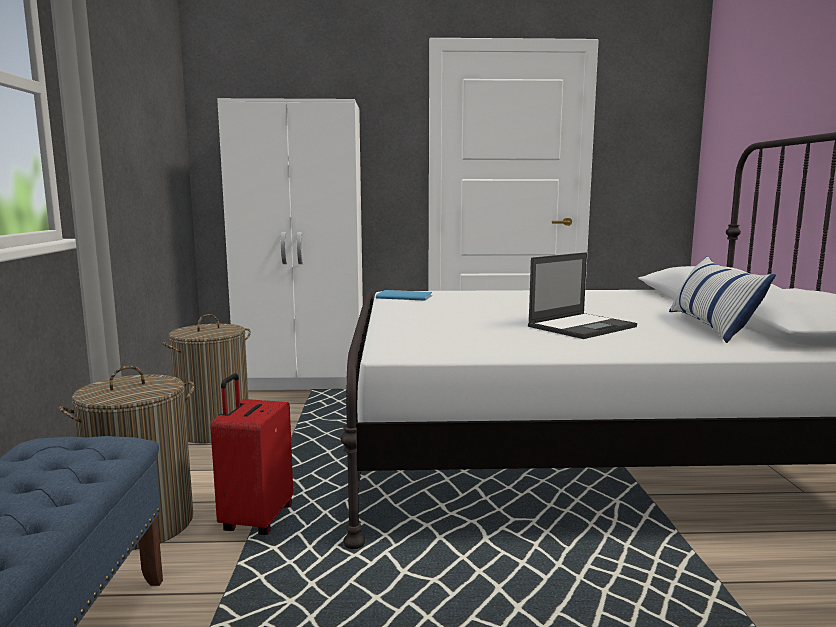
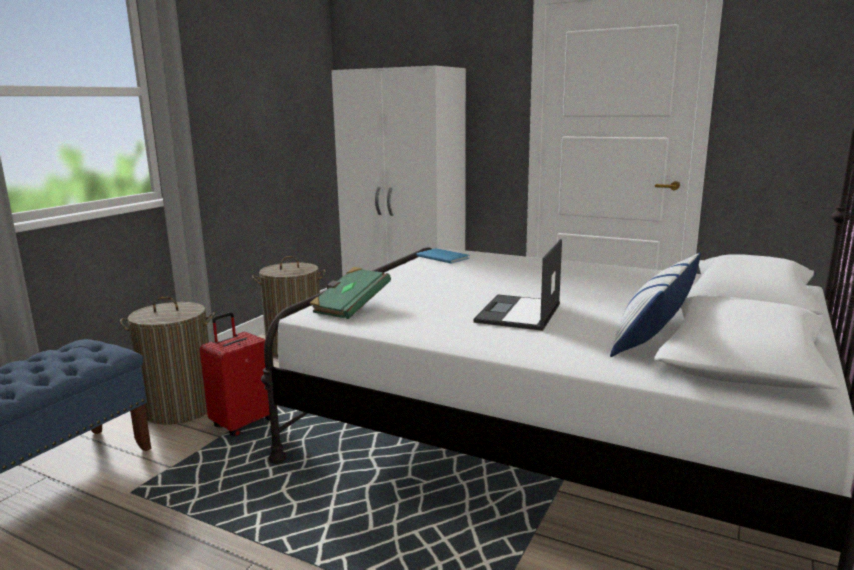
camera: 30 degrees right, 5 degrees up
(419, 341) = (350, 307): none -> green book
(582, 326) = (518, 313): laptop -> laptop turned 120 degrees clockwise

